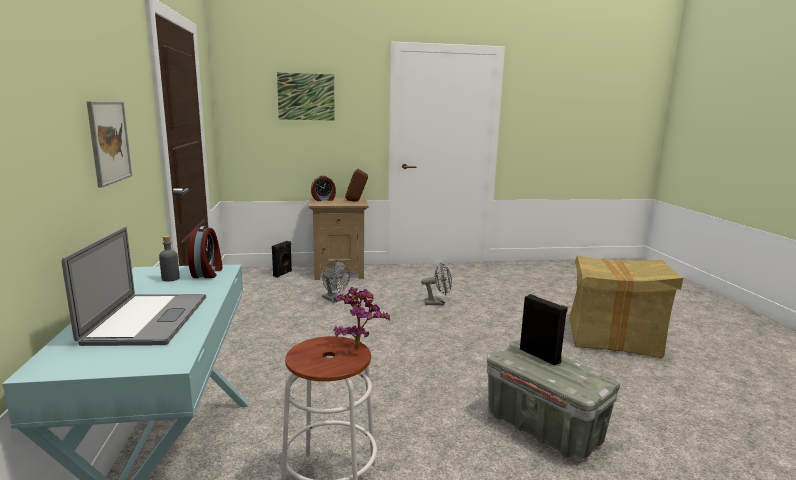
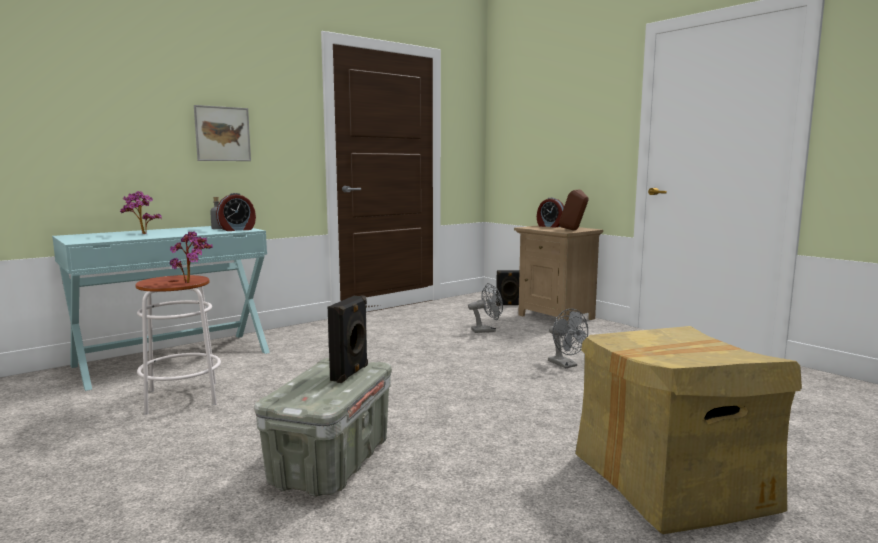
camera: 60 degrees right, 5 degrees down
(147, 319) = (141, 234): laptop -> potted plant
(306, 97) = (555, 108): picture -> none
(334, 300) = (487, 330): grey fan -> grey fan turned 120 degrees counterclockwise

